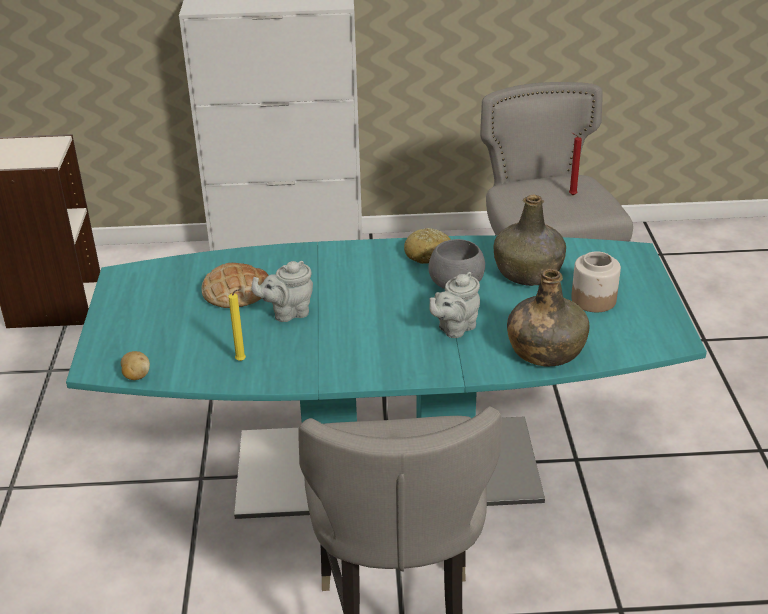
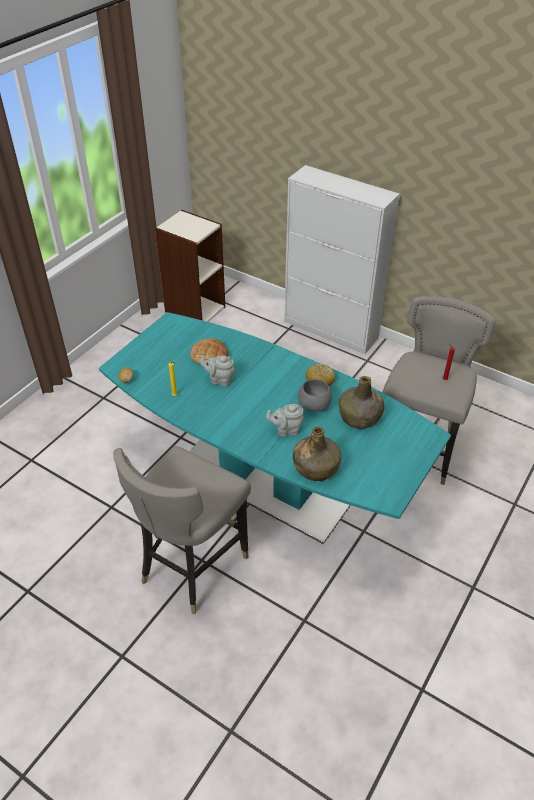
camera: 35 degrees right, 10 degrees up
(594, 300) = (375, 452): jar -> none

